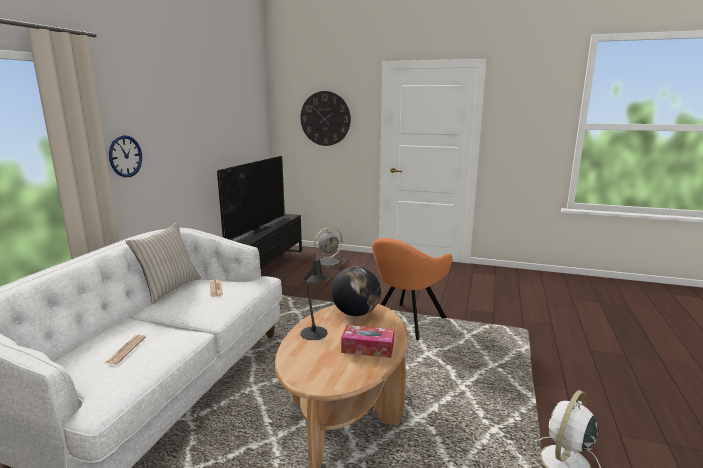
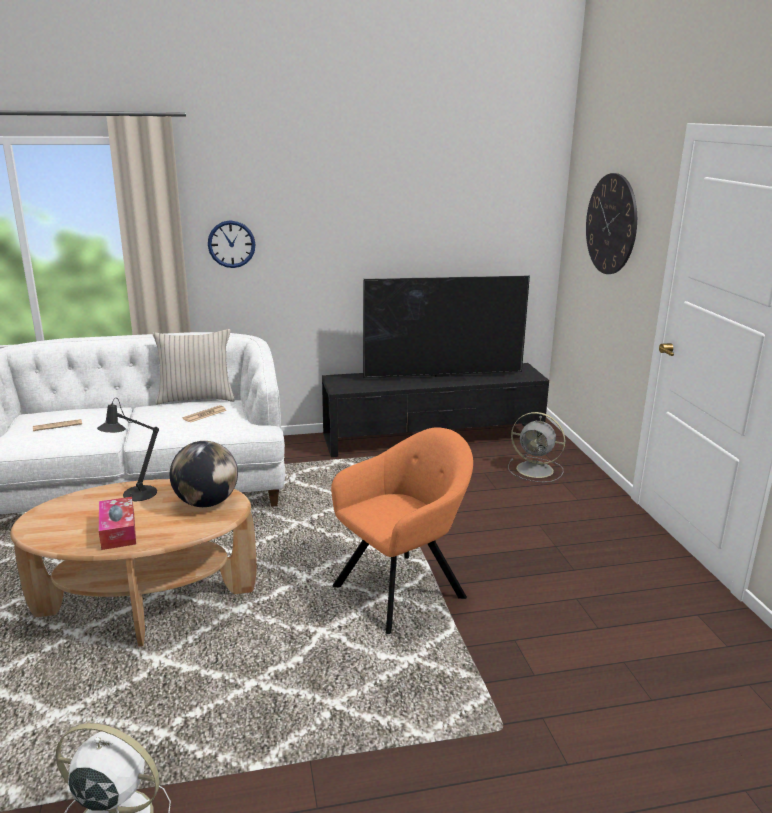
camera: 60 degrees right, 5 degrees up
(406, 322) = (403, 590): orange armchair -> orange armchair turned 135 degrees clockwise

